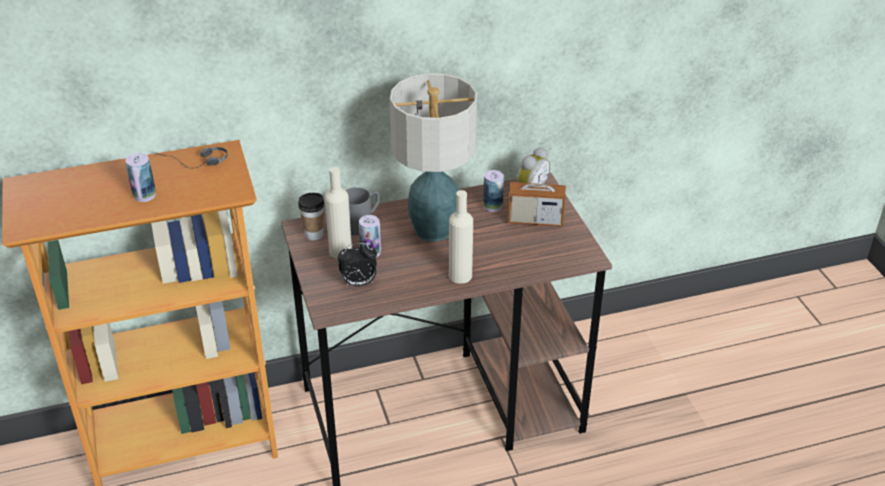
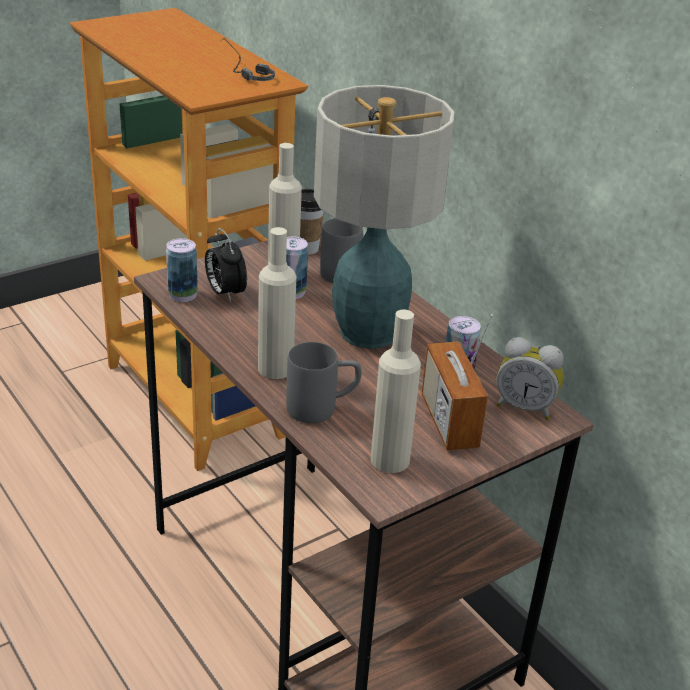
camera: 70 degrees right, 5 degrees down
(144, 195) = (172, 59): can -> can (182, 294)
(508, 264) = (322, 408): none -> grey mug
(563, 249) = (390, 460): none -> beige bottle

